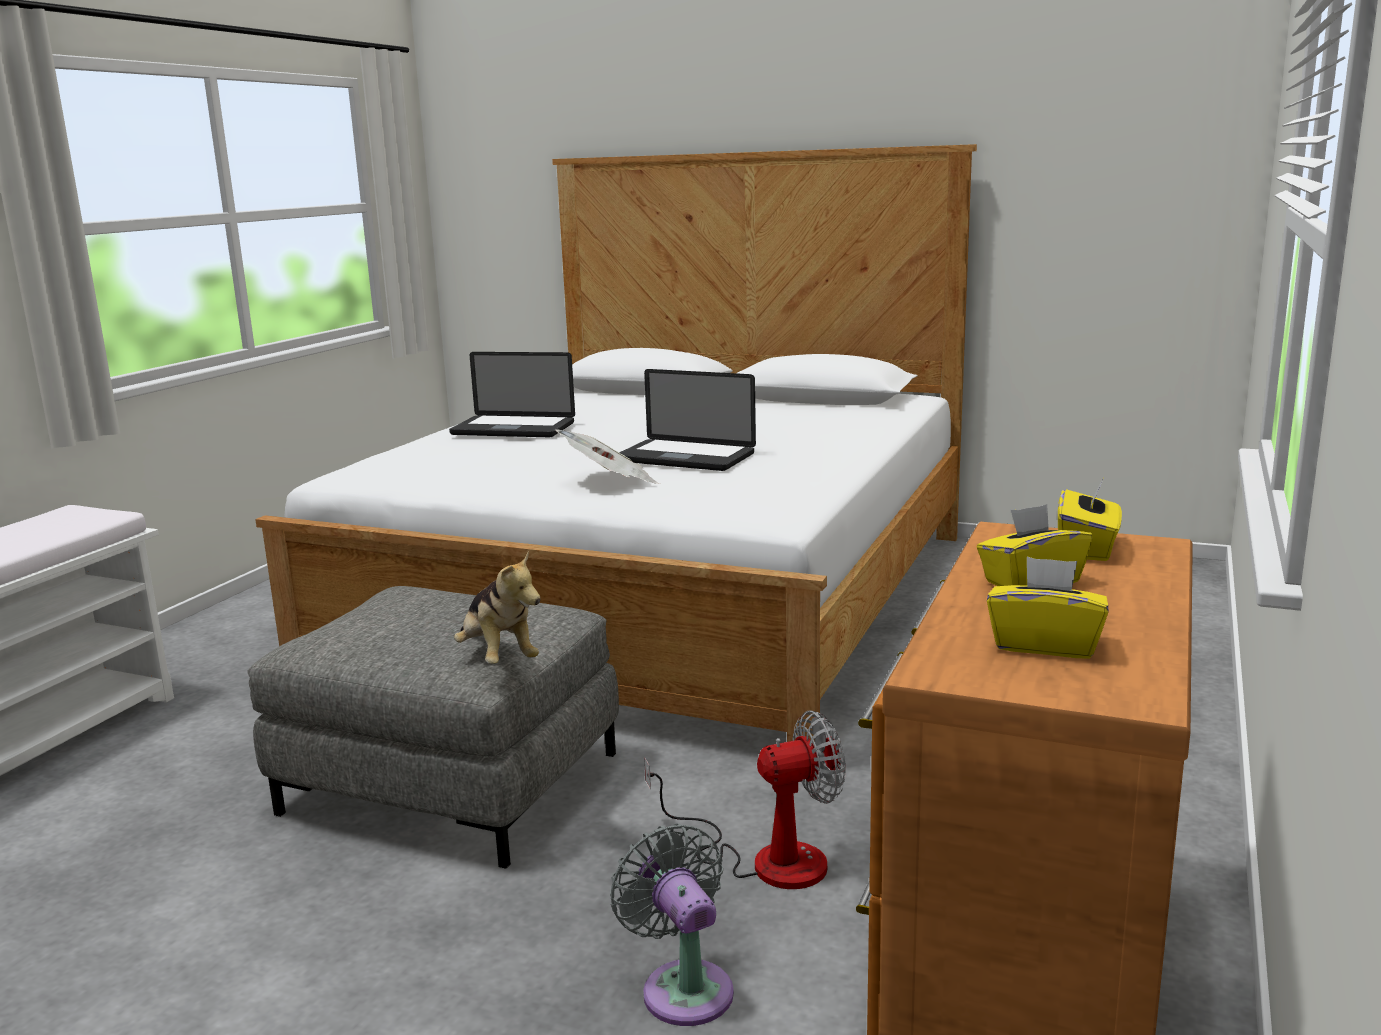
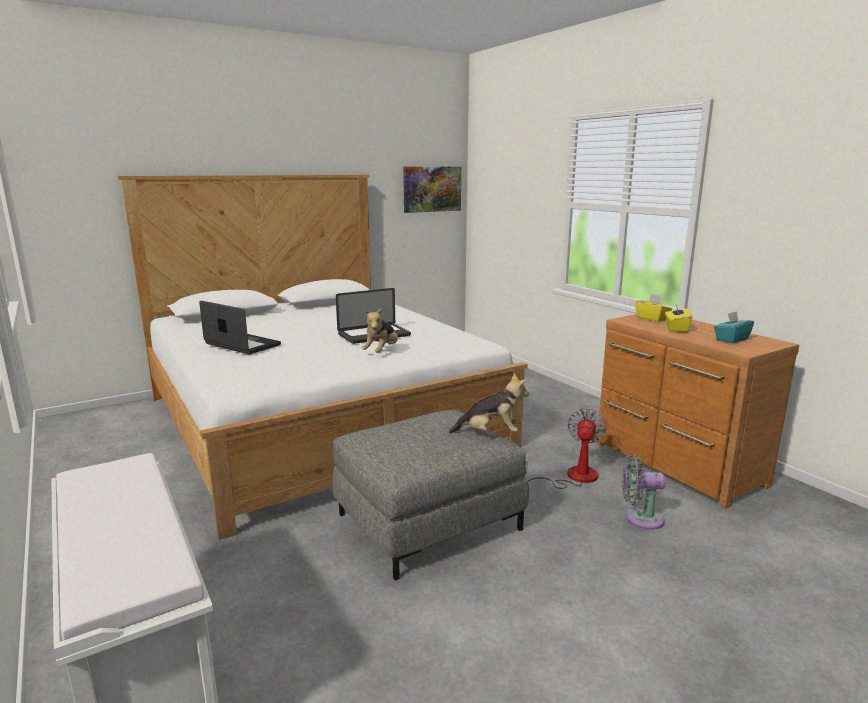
camera: 55 degrees left, 0 degrees up
(513, 429) = (242, 344): laptop -> laptop turned 105 degrees counterclockwise
(610, 483) = (381, 352): newspaper -> plush toy
(1045, 644) = (731, 339): yellow tissue box -> turquoise tissue box
(1154, 174) = (432, 189): none -> picture

